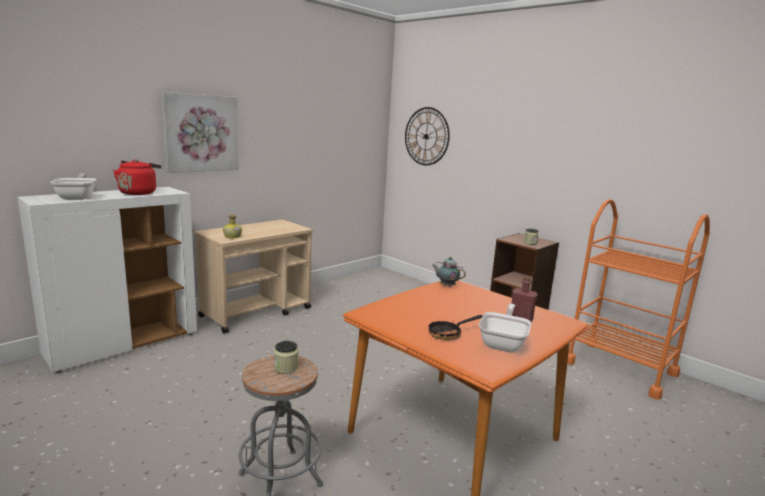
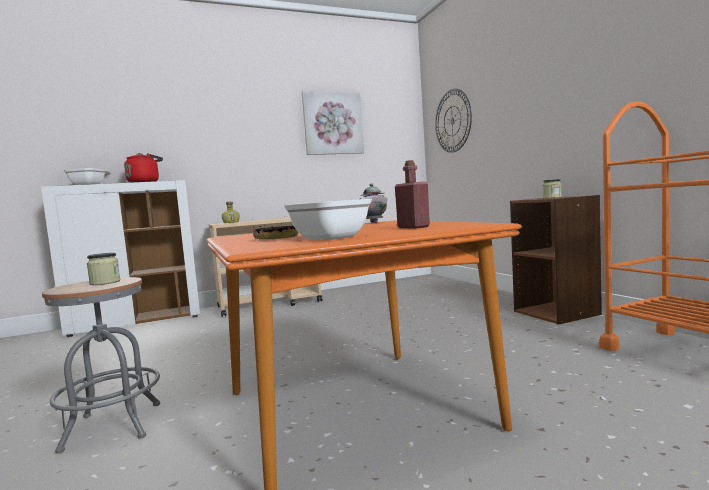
camera: 25 degrees right, 10 degrees down
(201, 133) = (213, 136): picture -> picture (332, 123)

